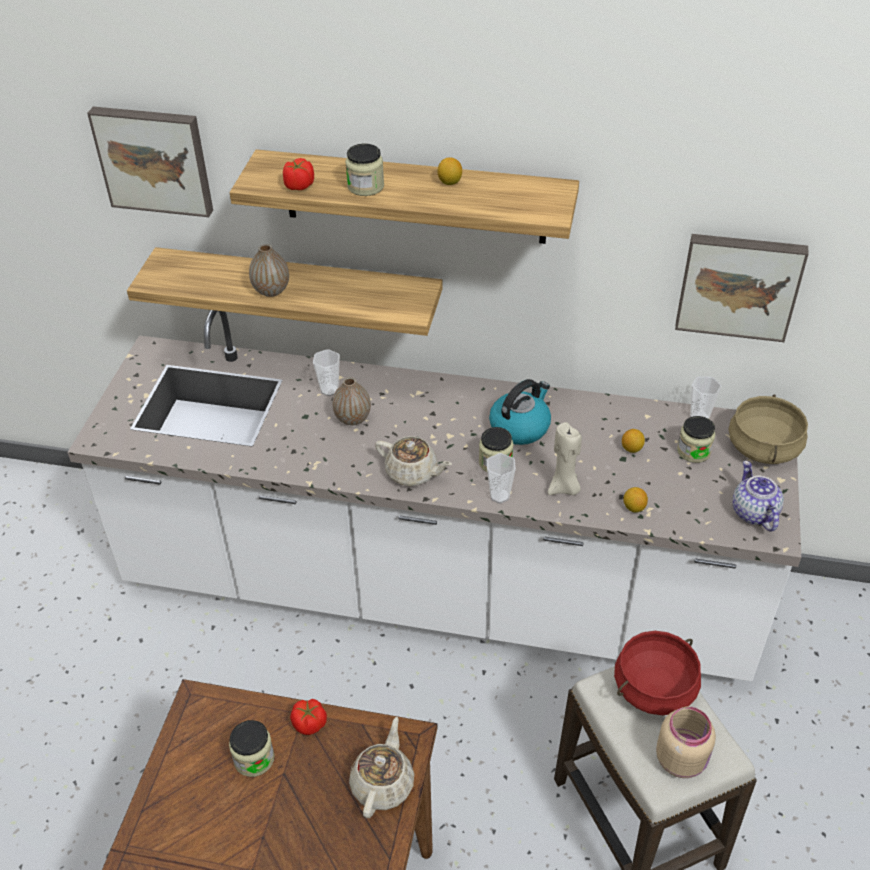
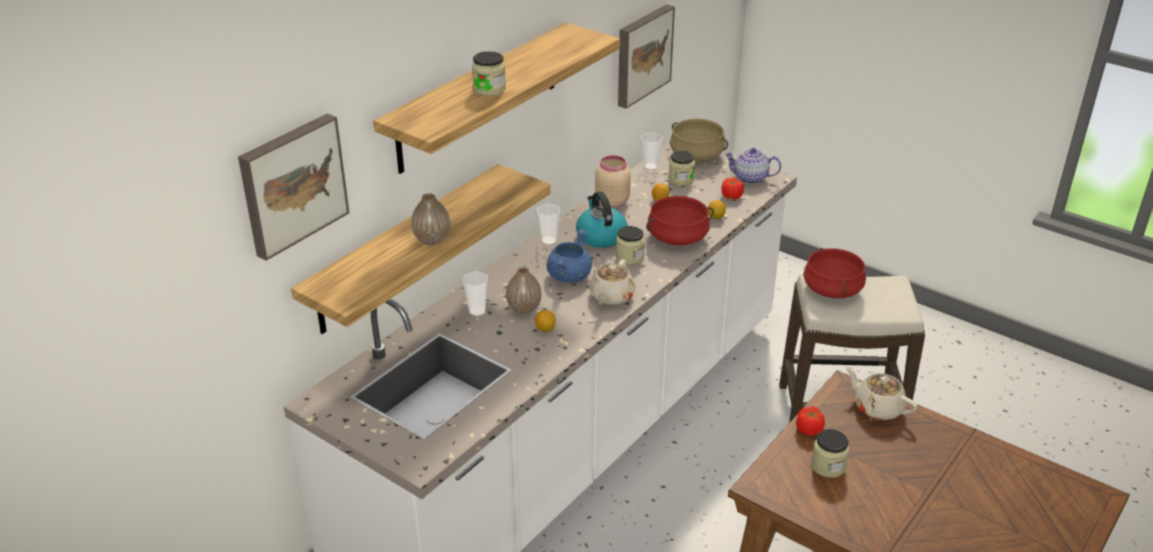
camera: 65 degrees left, 10 degrees down
(299, 186) = (457, 113): tomato -> tomato (732, 196)
(413, 473) = (611, 296): beige teapot -> beige teapot turned 150 degrees clockwise
(429, 429) = (569, 276): none -> blue cooking pot
(450, 182) = (520, 60): lemon -> lemon (545, 329)
(499, 496) = (665, 266): cup -> cup (549, 241)
(564, 488) = (677, 237): beige candle -> red cooking pot
(681, 759) = (891, 298): beige jar -> beige jar (612, 201)

